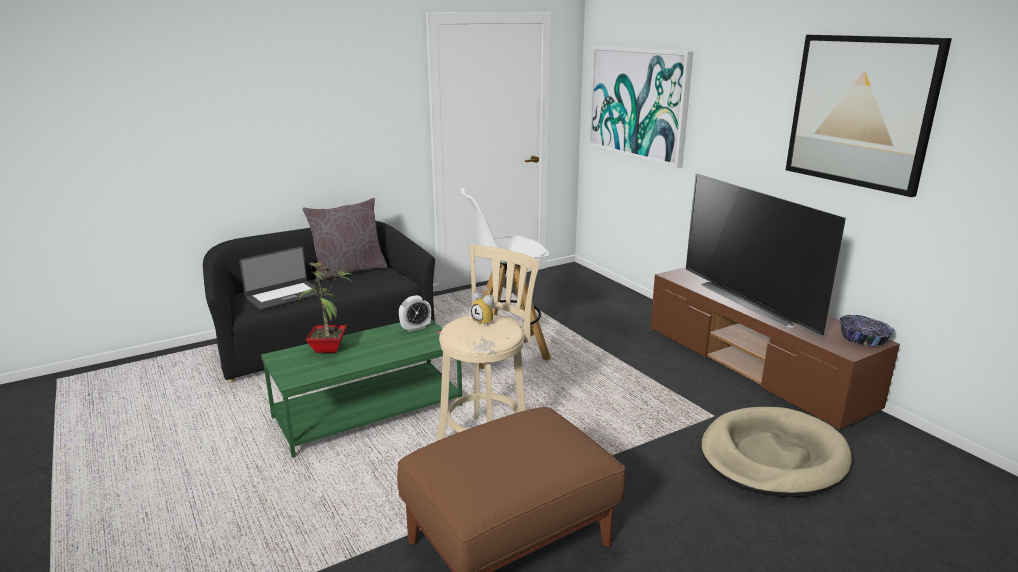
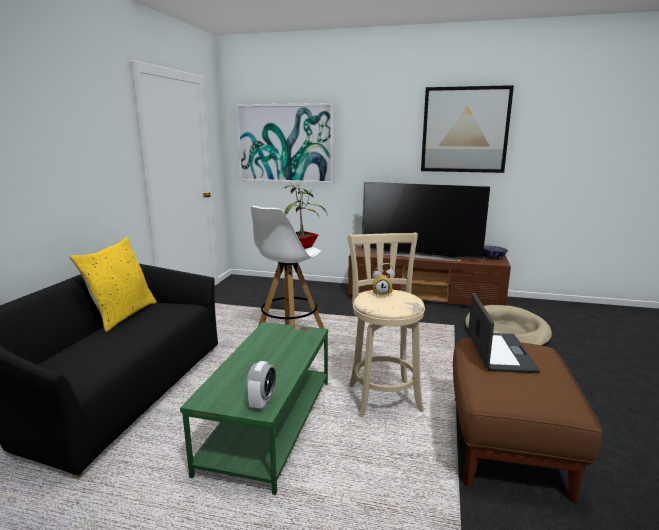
camera: 45 degrees left, 5 degrees down
(284, 295) = (95, 354): laptop -> laptop (499, 352)
(330, 348) = (238, 373): potted plant -> potted plant (302, 247)
(349, 271) = (122, 315): grey pillow -> yellow pillow
(415, 328) = (273, 332): alarm clock -> alarm clock (262, 402)

